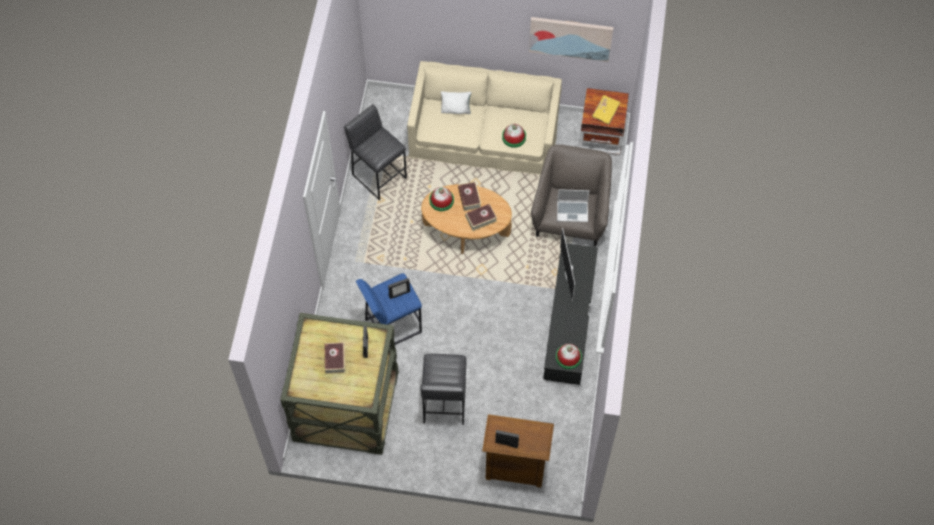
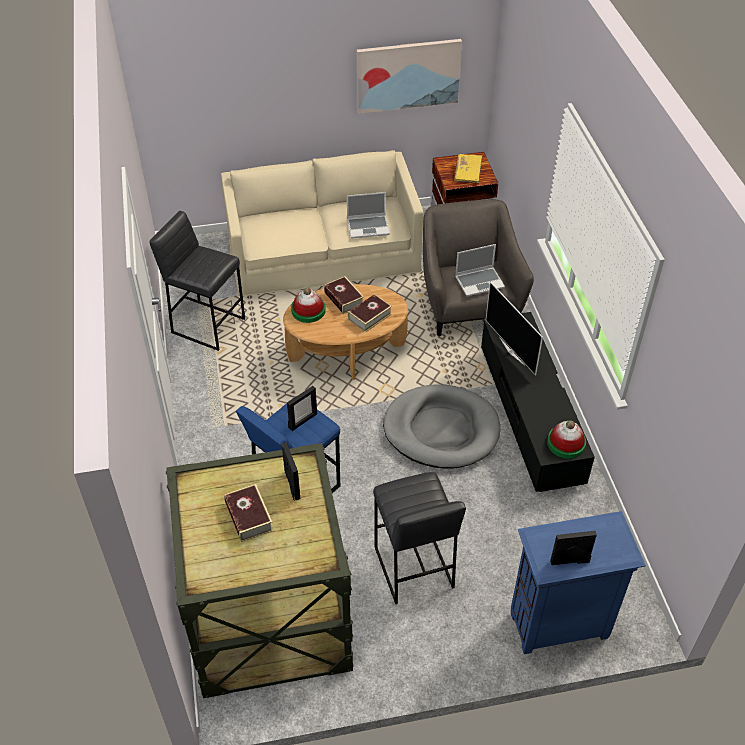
camera: 20 degrees left, 15 degrees down
(456, 110) = (284, 218): white pillow -> none
(504, 312) = (441, 430): none -> grey dog bed
(514, 137) = (368, 227): hat -> laptop
(514, 470) = (558, 627): brown cabinet -> blue cabinet

